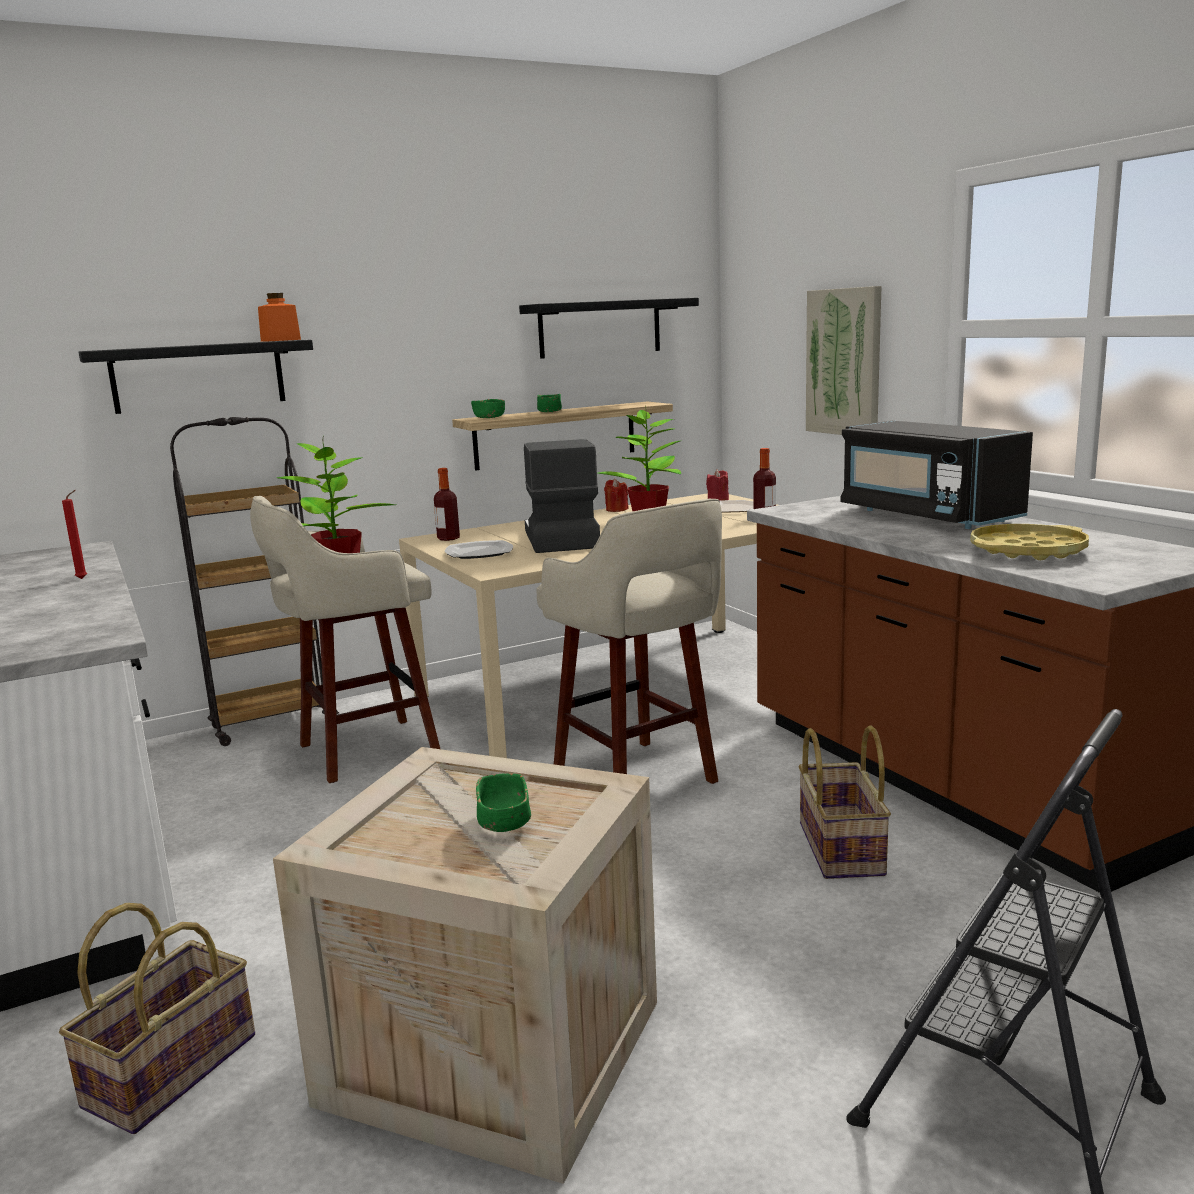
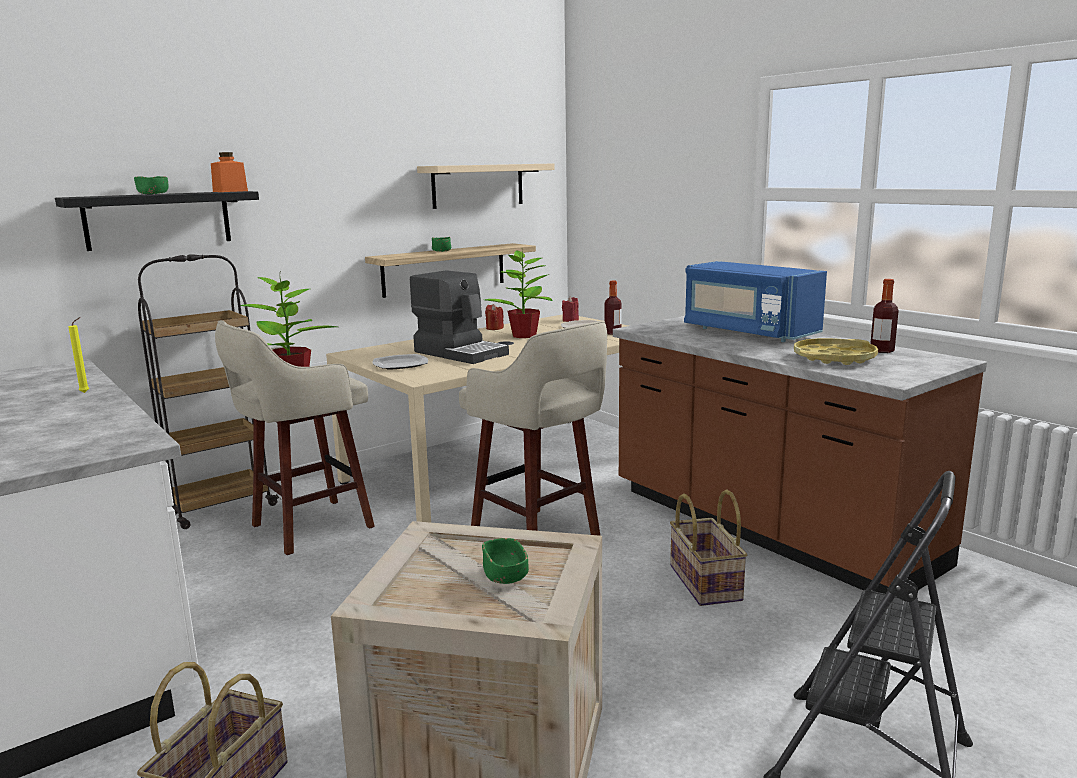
camera: 10 degrees left, 0 degrees up
(84, 578) = (86, 392): red candle -> yellow candle
(448, 538) = (368, 353): bottle -> bottle (882, 351)
(489, 417) = (395, 255): green bowl -> green bowl (153, 194)
(559, 539) = (461, 353): coffee machine -> coffee machine turned 150 degrees clockwise
(600, 328) = (478, 185): black shelf -> beige shelf
(844, 362) = (670, 216): picture -> none
(926, 516) = (748, 332): black microwave -> blue microwave

